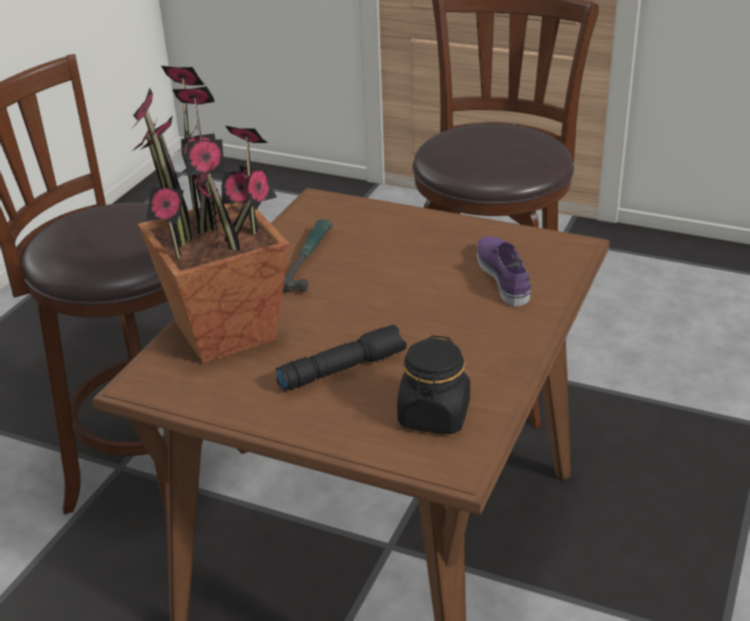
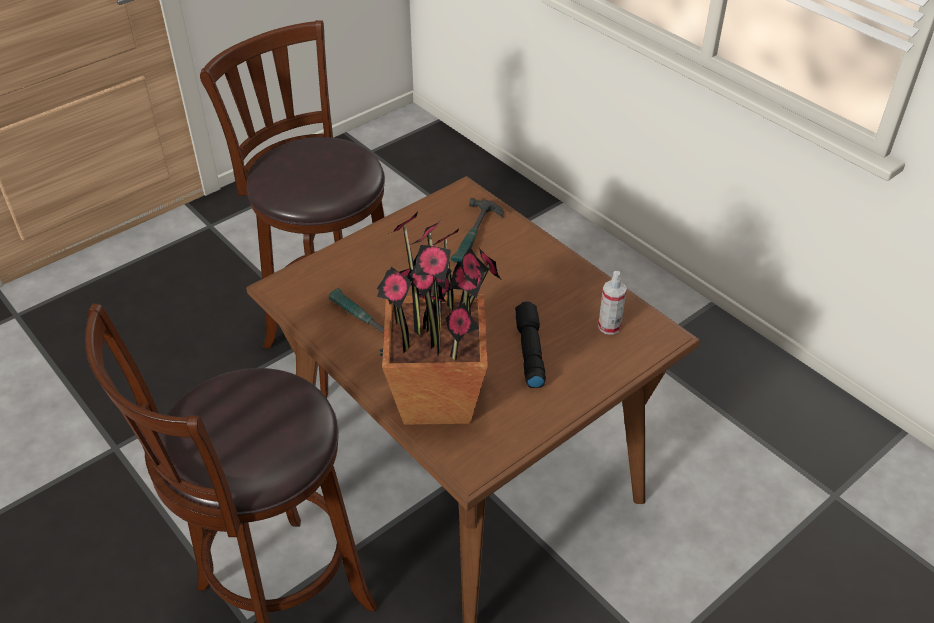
camera: 65 degrees left, 10 degrees up
(434, 415) = (609, 326): black jar -> spray bottle
(504, 276) = (475, 236): purple shoe -> hammer

